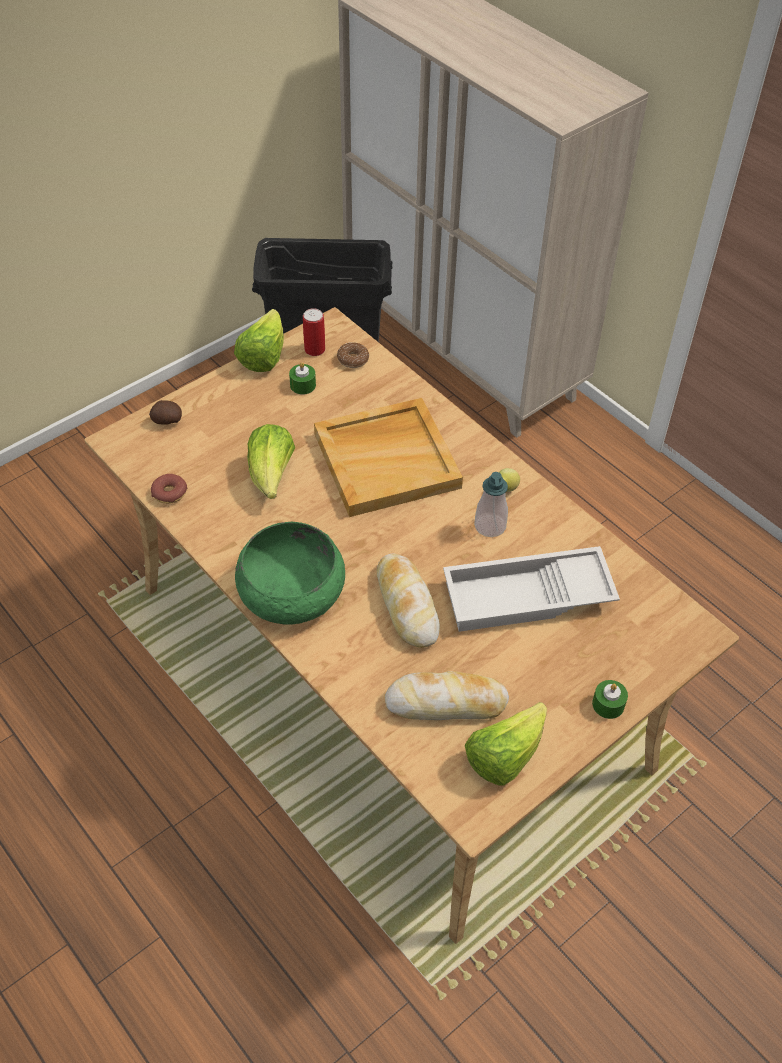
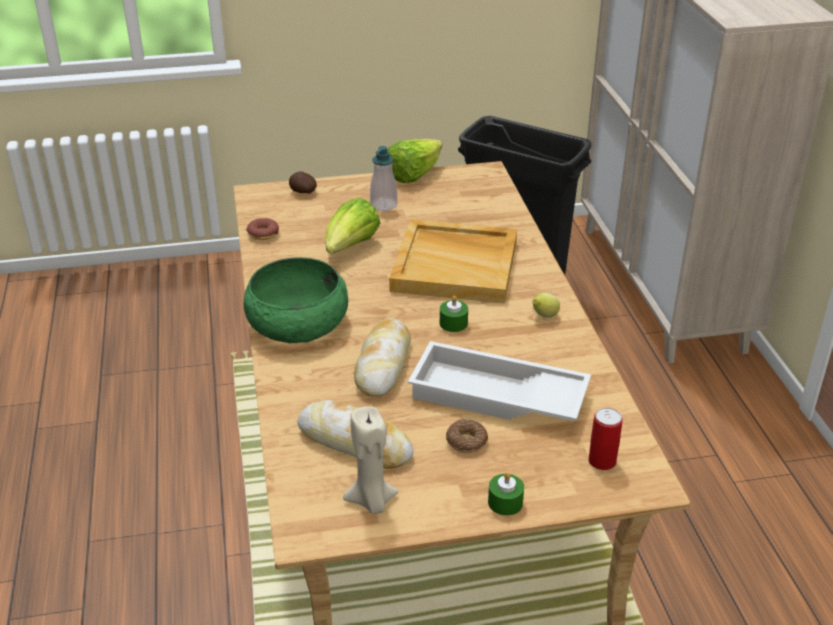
camera: 30 degrees right, 15 degrees down
(303, 385) = (429, 200): green candle -> green candle (453, 323)
(314, 349) = (459, 181): can -> can (602, 461)
(353, 359) = (485, 196): donut -> donut (466, 441)
(490, 526) = (507, 336): soap dispenser -> soap dispenser (383, 205)
(504, 756) = (371, 501): lettuce -> beige candle

